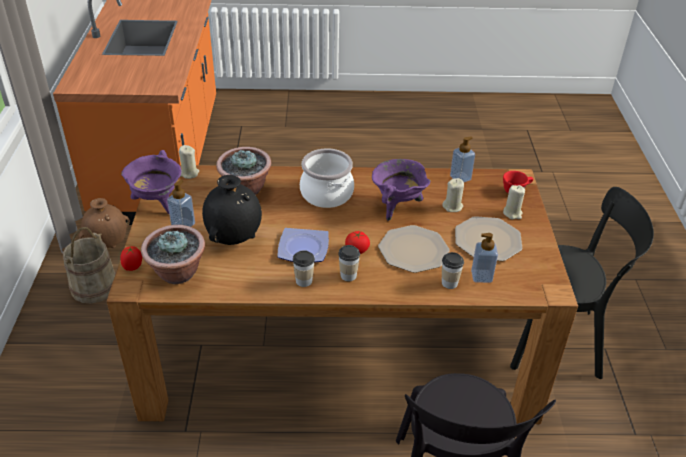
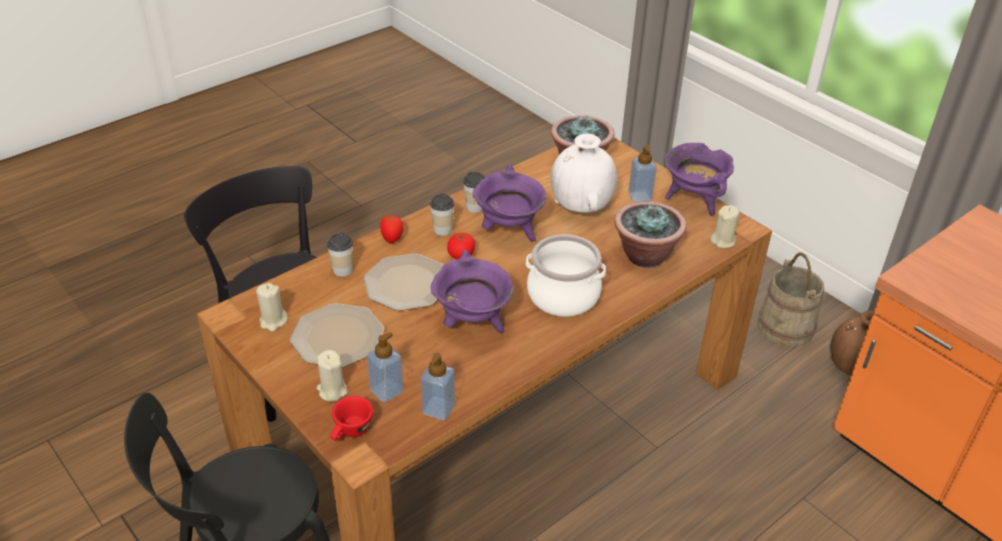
camera: 140 degrees right, 0 degrees up
(133, 267) = (619, 151): tomato -> tomato (392, 239)
(234, 238) = (581, 209): black vase -> white vase
(304, 249) = (509, 231): plate -> purple cooking pot
(452, 206) = (411, 359): beige candle -> beige candle (273, 321)
(481, 276) = (315, 293): soap dispenser -> soap dispenser (386, 391)

